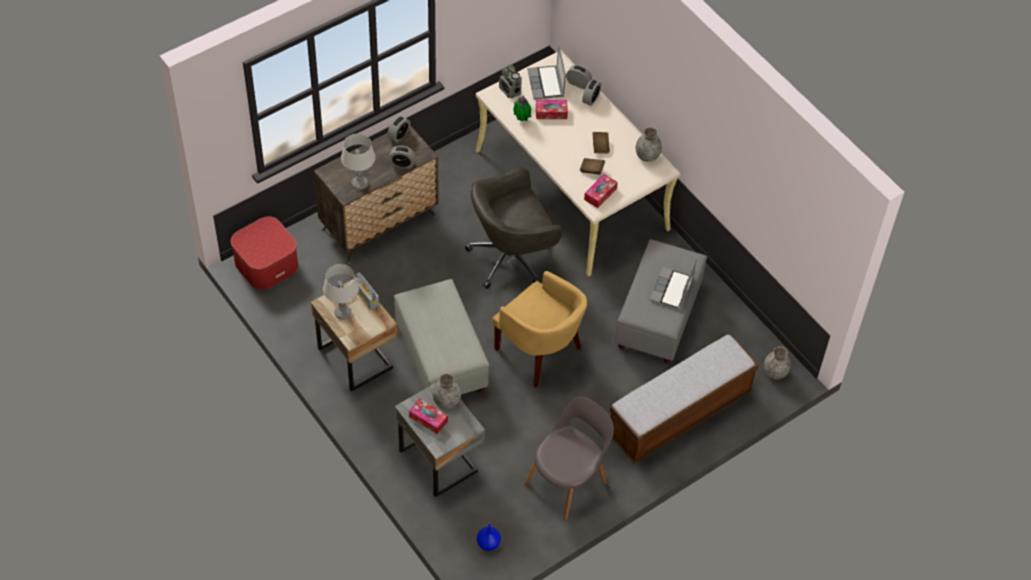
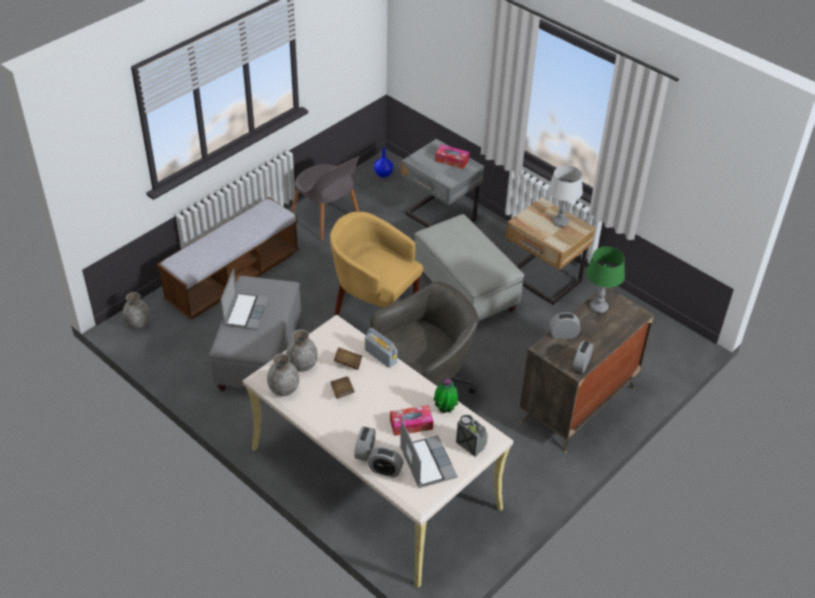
camera: 170 degrees right, 10 degrees down
(266, 263) = (670, 346): ottoman -> none
(360, 184) = (598, 307): grey table lamp -> green table lamp
(366, 297) = (545, 237): radio -> radio (380, 356)
(446, 401) = (441, 173): grey vase -> grey vase (302, 365)
(568, 481) = (327, 219): grey chair -> grey chair turned 75 degrees counterclockwise
(600, 194) = (333, 338): tissue box -> none

